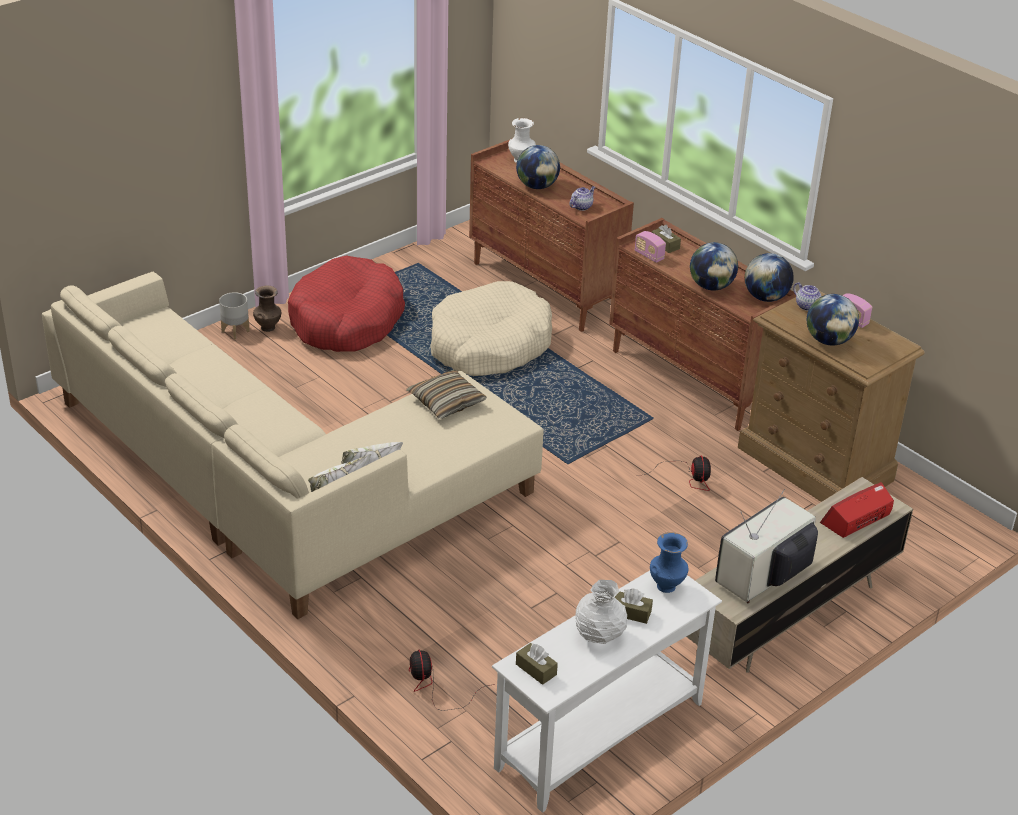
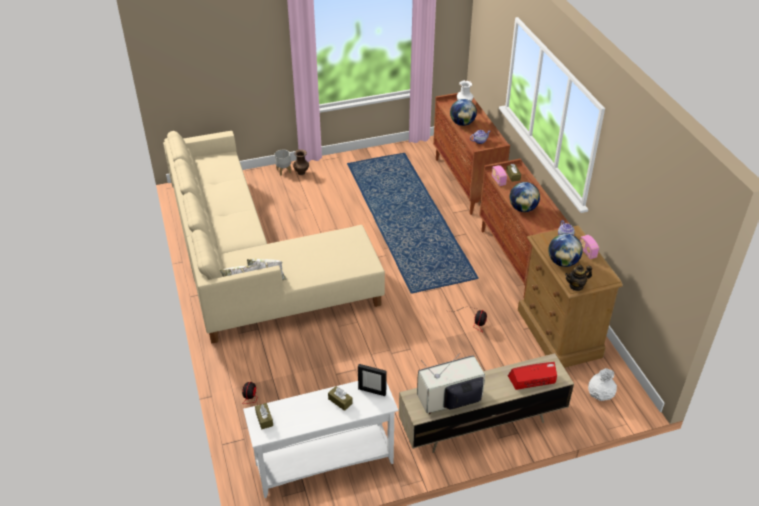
camera: 25 degrees right, 5 degrees up
(346, 321) = (344, 178): red dog bed -> none
(446, 402) = (340, 242): pillow -> none
(489, 345) = (412, 210): beige dog bed -> none
(598, 635) = (313, 409): white vase -> white vase (599, 395)
(667, 586) = (372, 390): blue vase -> picture frame
(766, 297) = (552, 223): globe -> none
(868, 367) = (576, 286): none -> teapot

